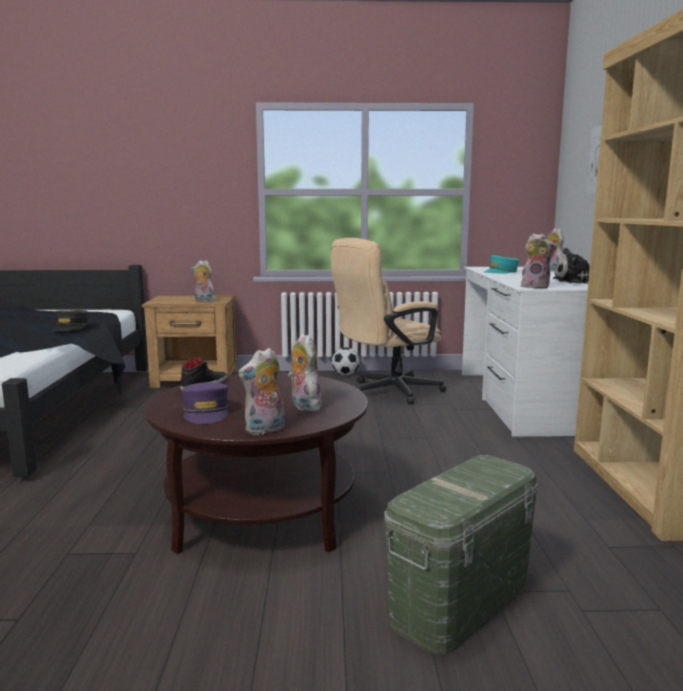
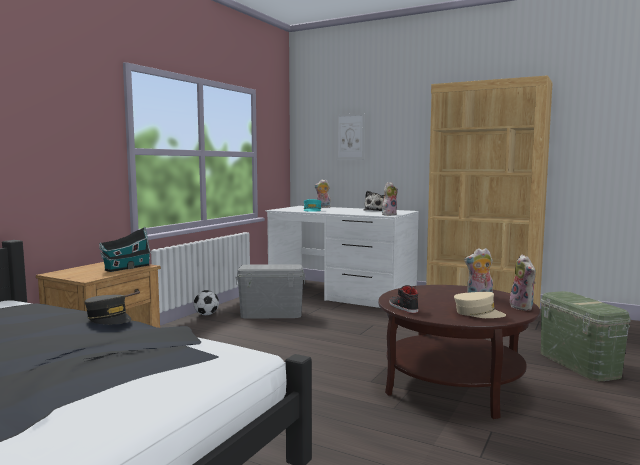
camera: 60 degrees left, 5 degrees down
(203, 301) = (126, 268): plush toy -> toy house
(206, 413) = (478, 313): purple cap -> beige cap
(387, 392) = (271, 314): beige office chair -> grey storage box

